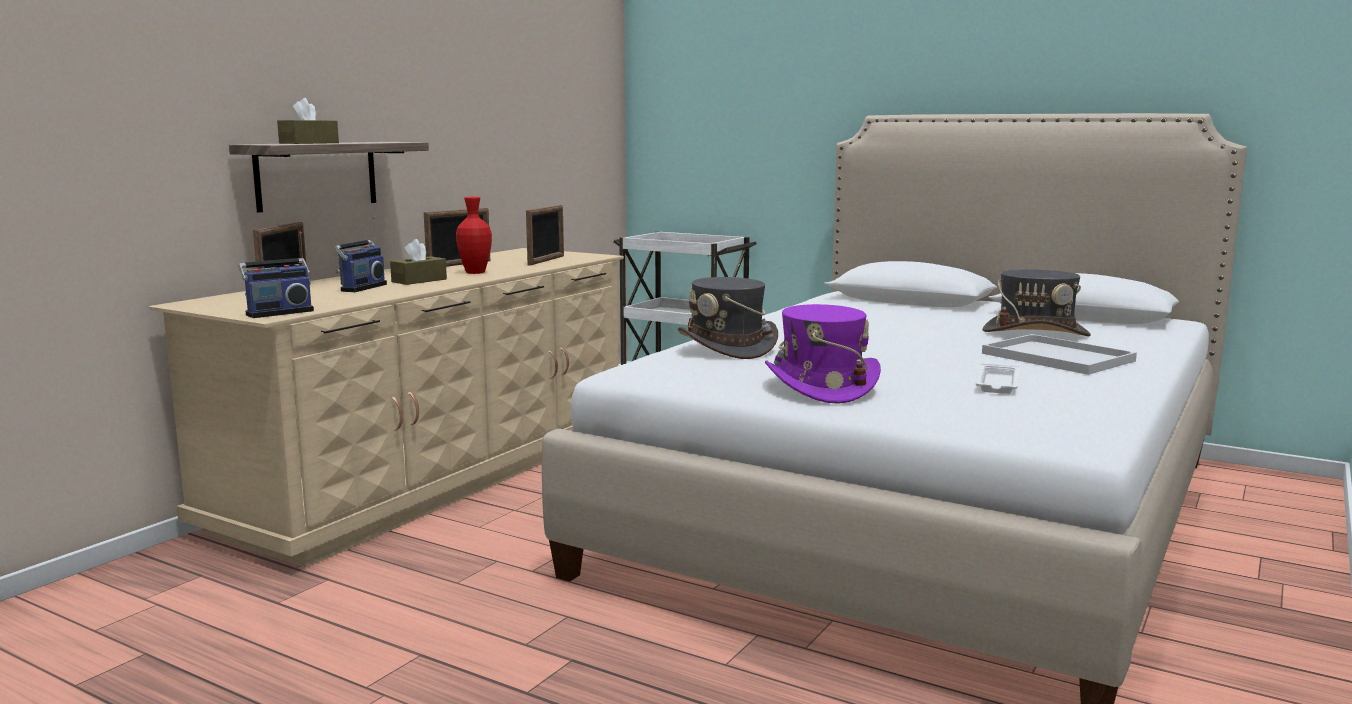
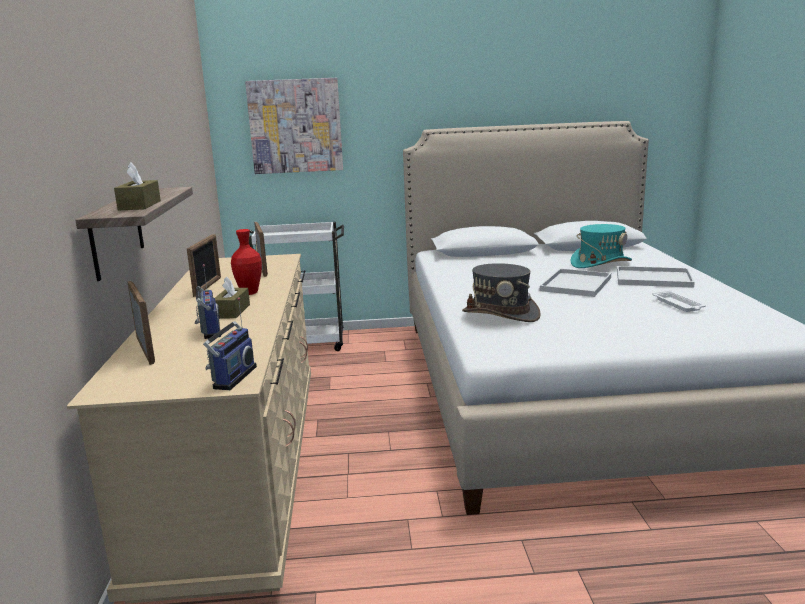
camera: 35 degrees left, 5 degrees up
(716, 106) = (295, 126): none -> picture
(820, 386) = (617, 331): purple hat -> none
(919, 343) = (576, 284): none -> white tray
(1035, 333) = (600, 263): grey hat -> turquoise hat

